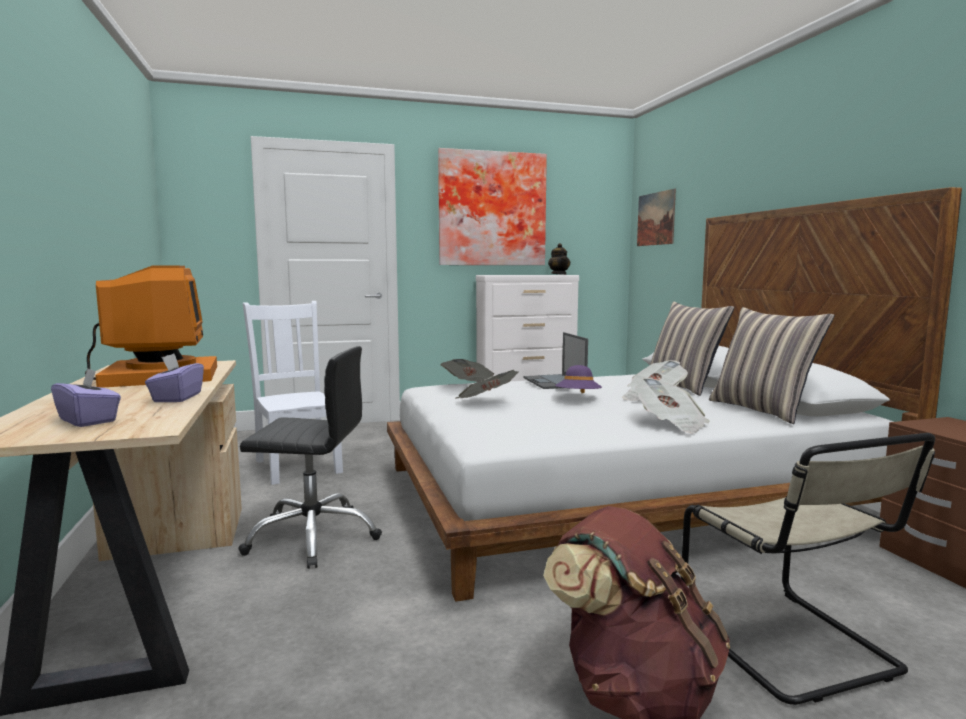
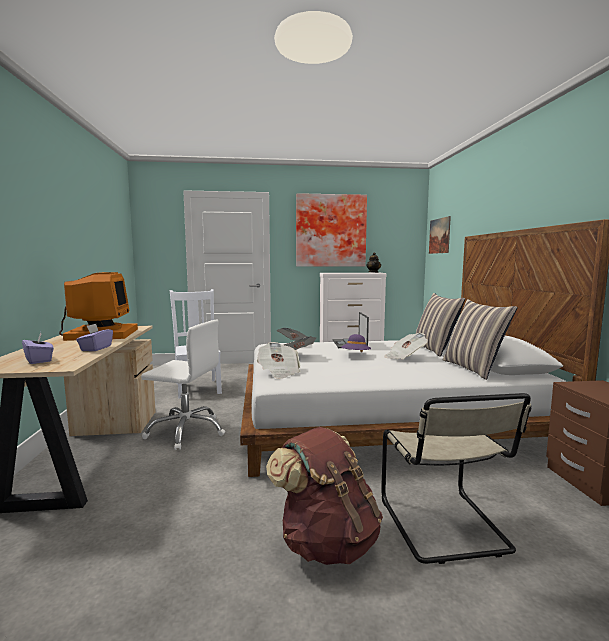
camera: 10 degrees right, 0 degrees up
(313, 536) = (186, 431): black office chair -> white office chair
(671, 424) = (402, 375): newspaper -> newspaper (279, 372)

